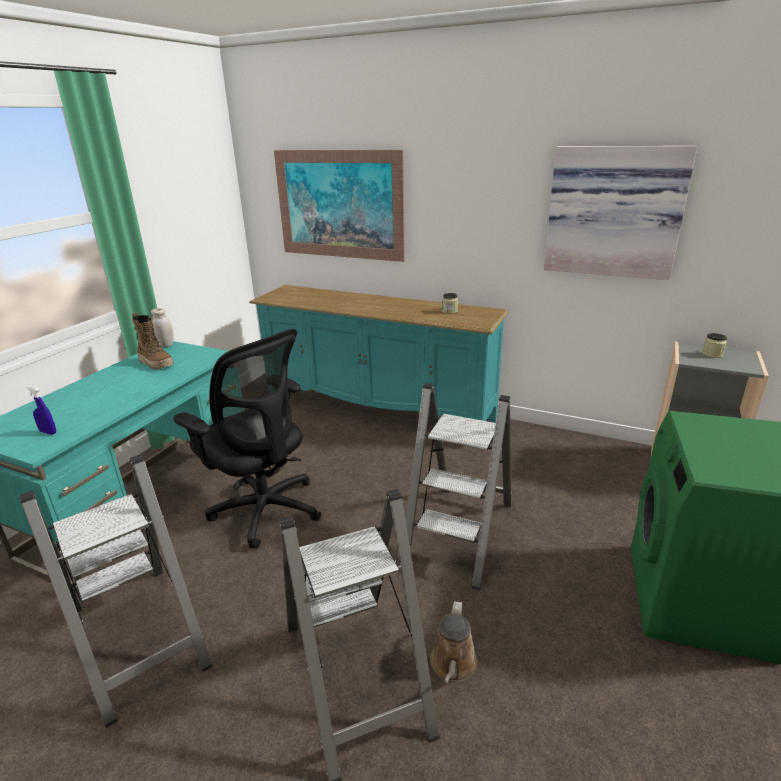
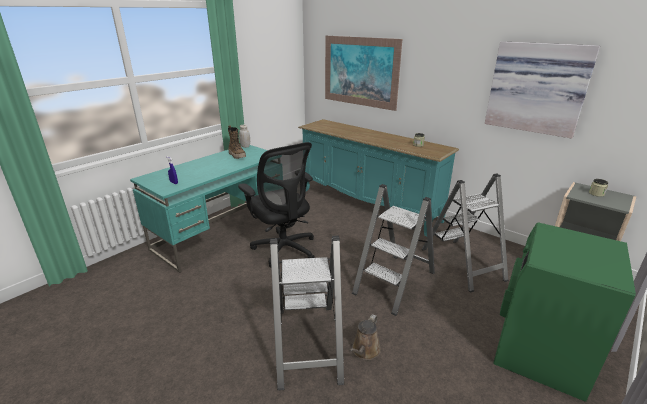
camera: 15 degrees right, 0 degrees up
(138, 638) = (200, 299): grey step ladder -> grey step ladder (462, 264)

